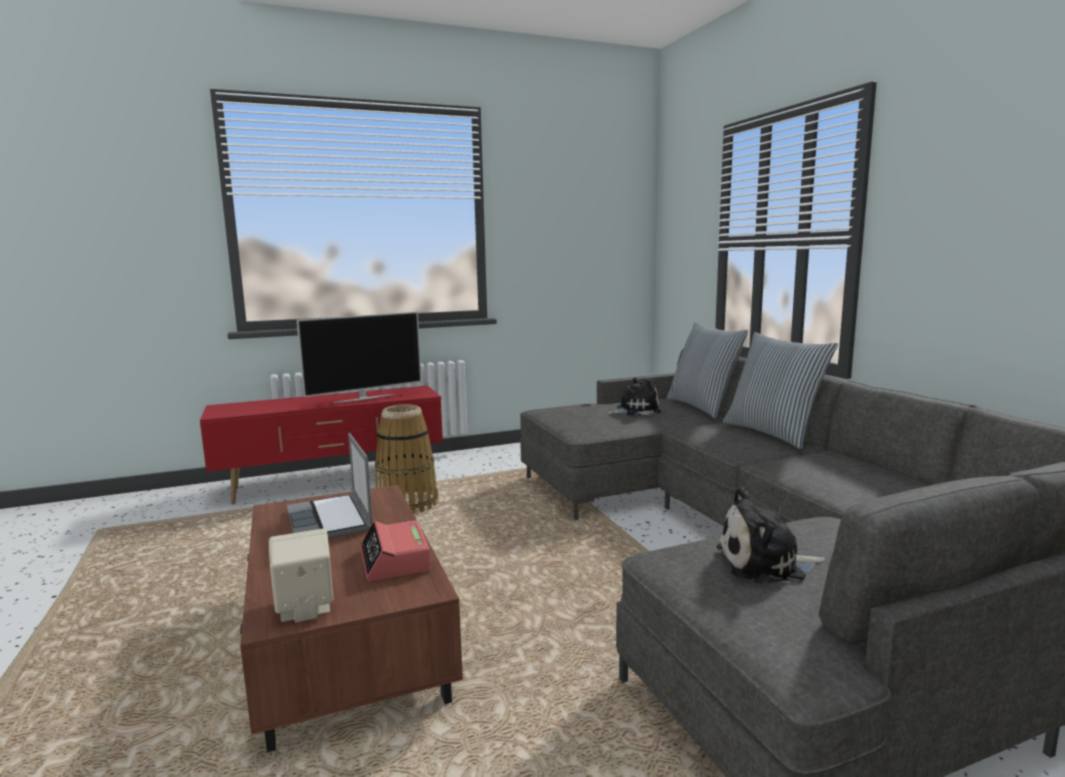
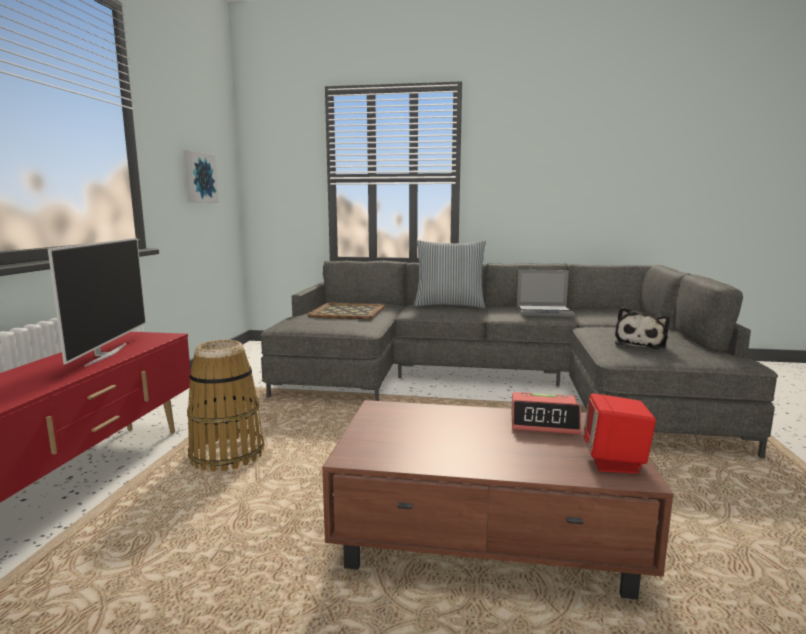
camera: 60 degrees left, 0 degrees up
(304, 607) = (614, 462): beige speaker -> red speaker
(331, 521) = (427, 434): laptop -> laptop (545, 312)
(577, 249) = (199, 178): none -> picture
(635, 410) = (346, 312): plush toy -> tray
(703, 407) = (369, 302): pillow -> none

